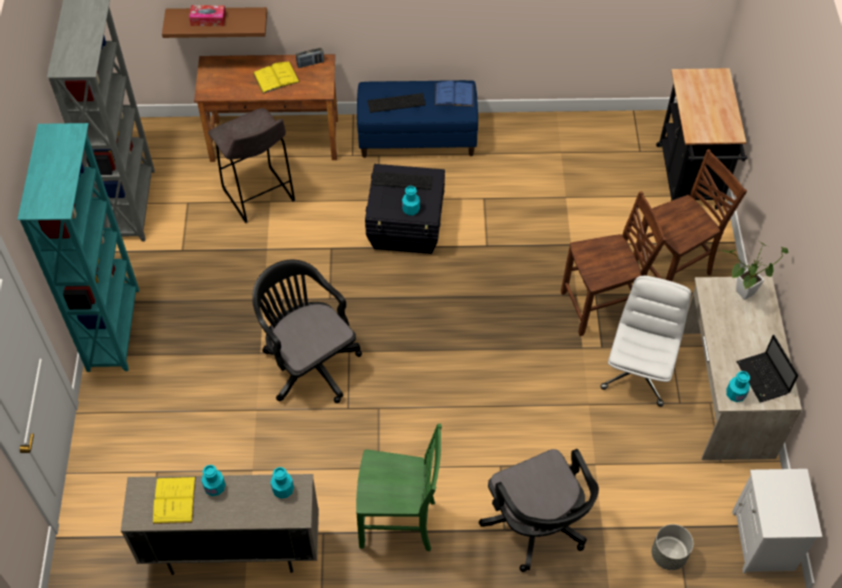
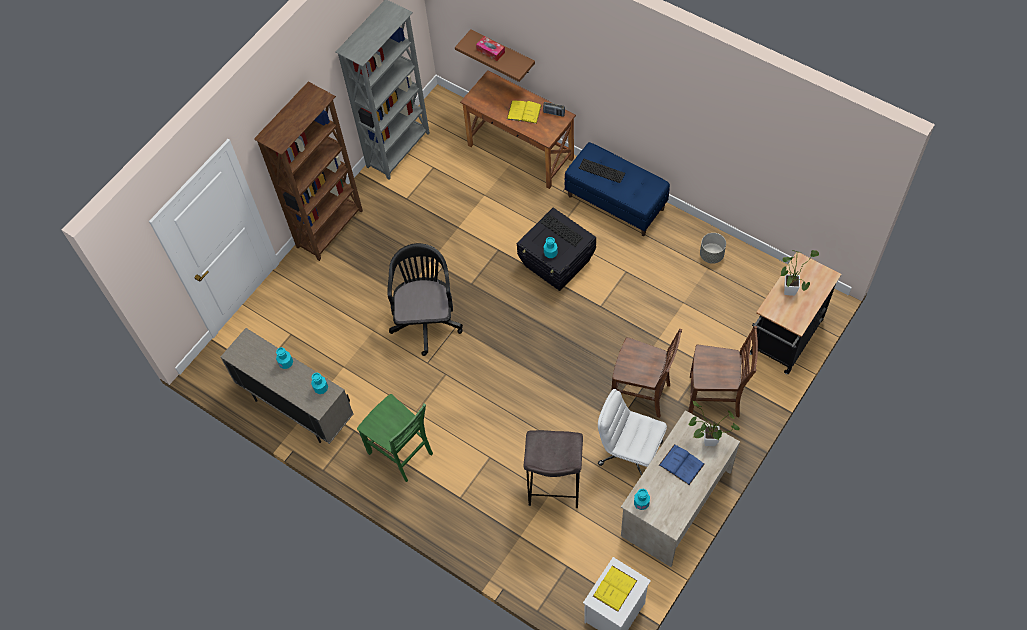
camera: 40 degrees right, 5 degrees up
(114, 329) = (331, 229): turquoise bookcase -> brown bookcase
(174, 500) = (259, 357): yellow book -> yellow book (615, 588)
(259, 196) = (480, 188): grey stool -> grey stool (554, 487)
(454, 94) = (646, 185): blue book -> blue book (681, 464)
(537, 527) = (481, 509): black office chair -> none
(638, 371) = (629, 453): white office chair -> white office chair turned 120 degrees counterclockwise
(669, 555) = (547, 580): grey planter -> grey planter (711, 255)
(696, 105) = (789, 288): none -> potted plant
(763, 379) = (669, 505): laptop -> none

